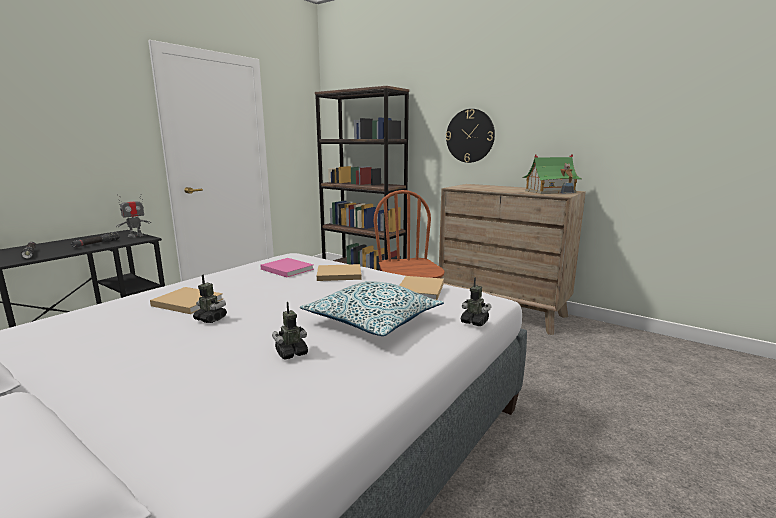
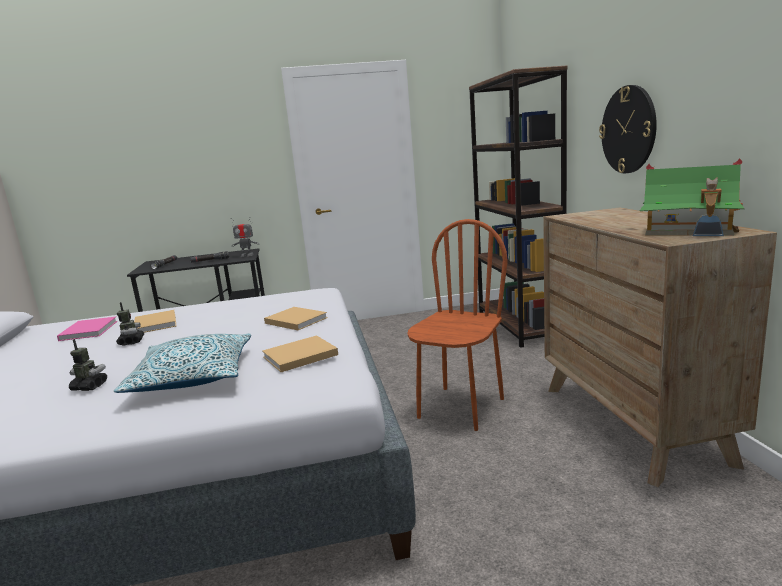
camera: 45 degrees right, 0 degrees up
(286, 269) = (277, 305): pink book -> pink book (89, 330)
(474, 322) = (251, 409): toy robot -> none

